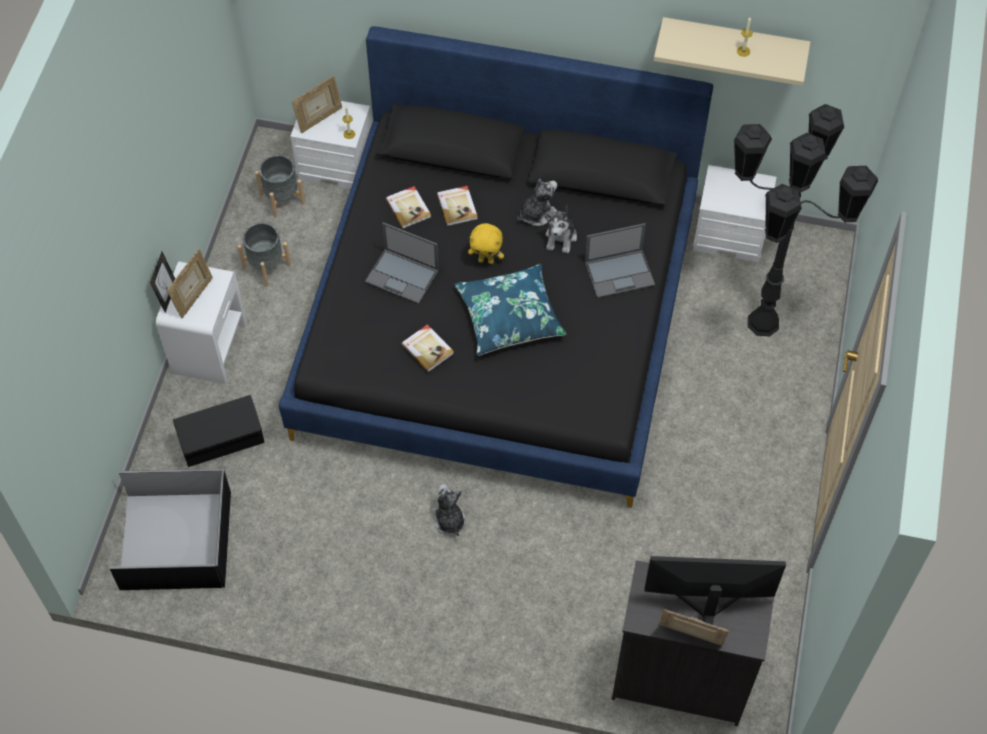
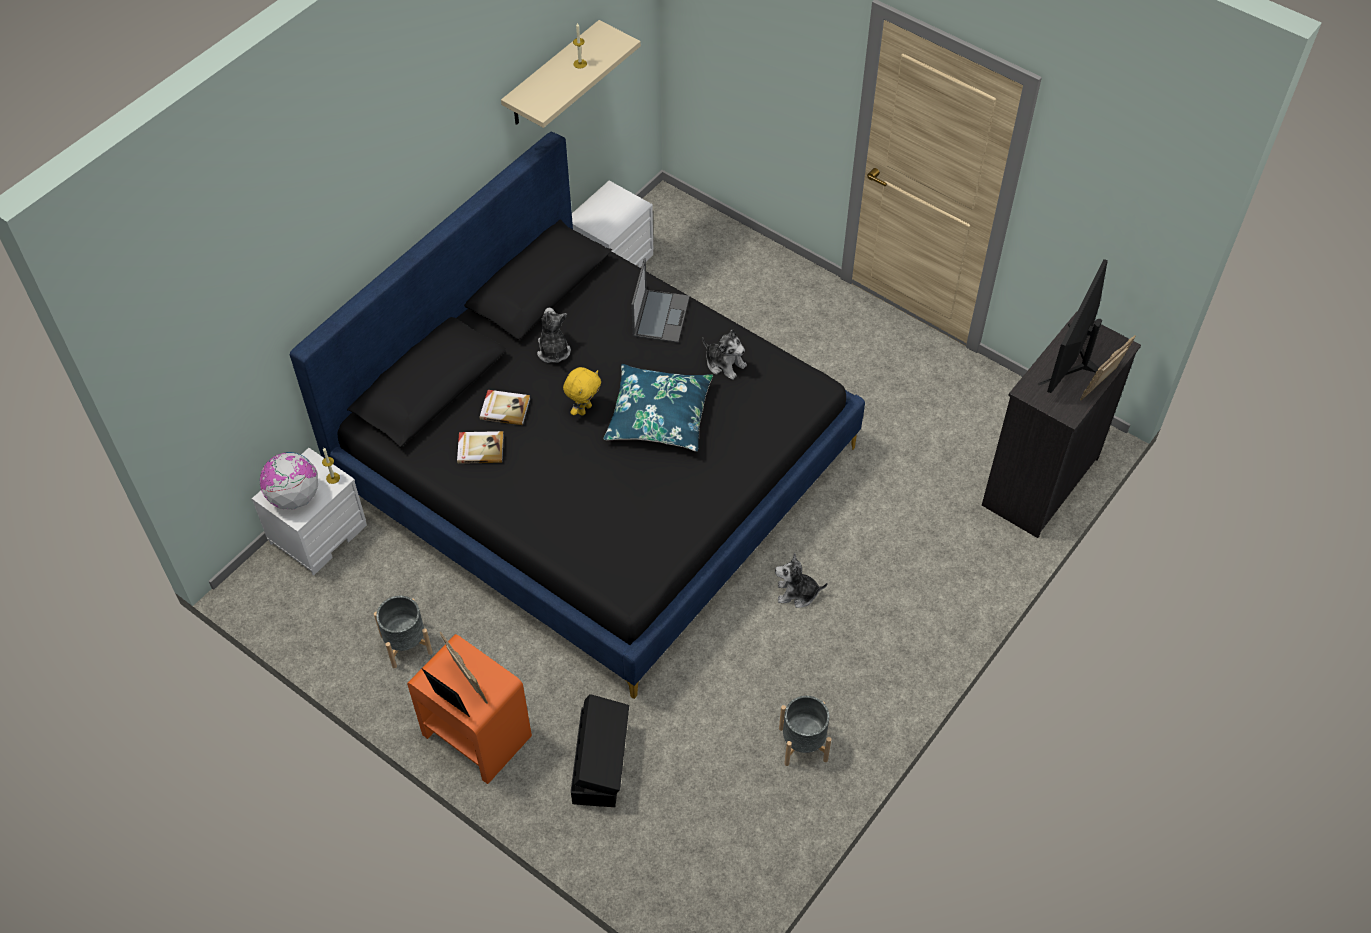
camera: 65 degrees left, 5 degrees down
(175, 538) = (696, 849): black storage box -> none
(210, 347) = (476, 735): white nightstand -> orange nightstand
(282, 199) = (329, 599): grey planter -> grey planter (803, 744)
(319, 119) = (294, 497): picture frame -> globe
(403, 276) = (562, 482): laptop -> none
(428, 349) = (660, 492): book -> none
(561, 237) = (593, 343): plush toy -> plush toy (724, 364)
(763, 323) = (718, 278): black floor lamp -> none

